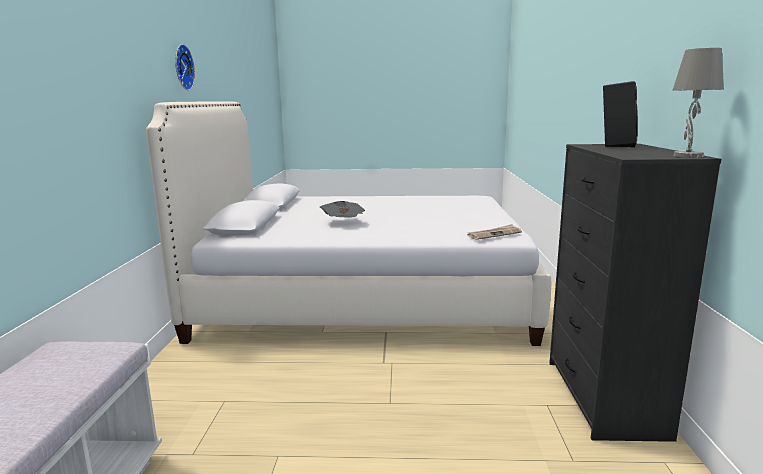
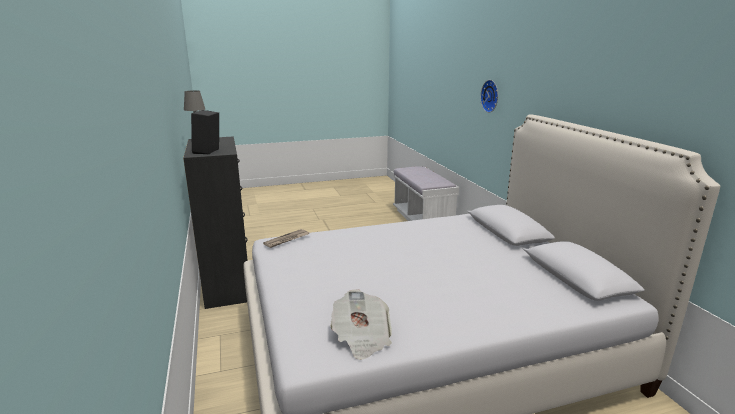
camera: 160 degrees right, 5 degrees up
(181, 67) = (596, 91): wall clock -> wall clock (491, 96)
(343, 222) = (430, 243): newspaper -> newspaper (361, 338)

